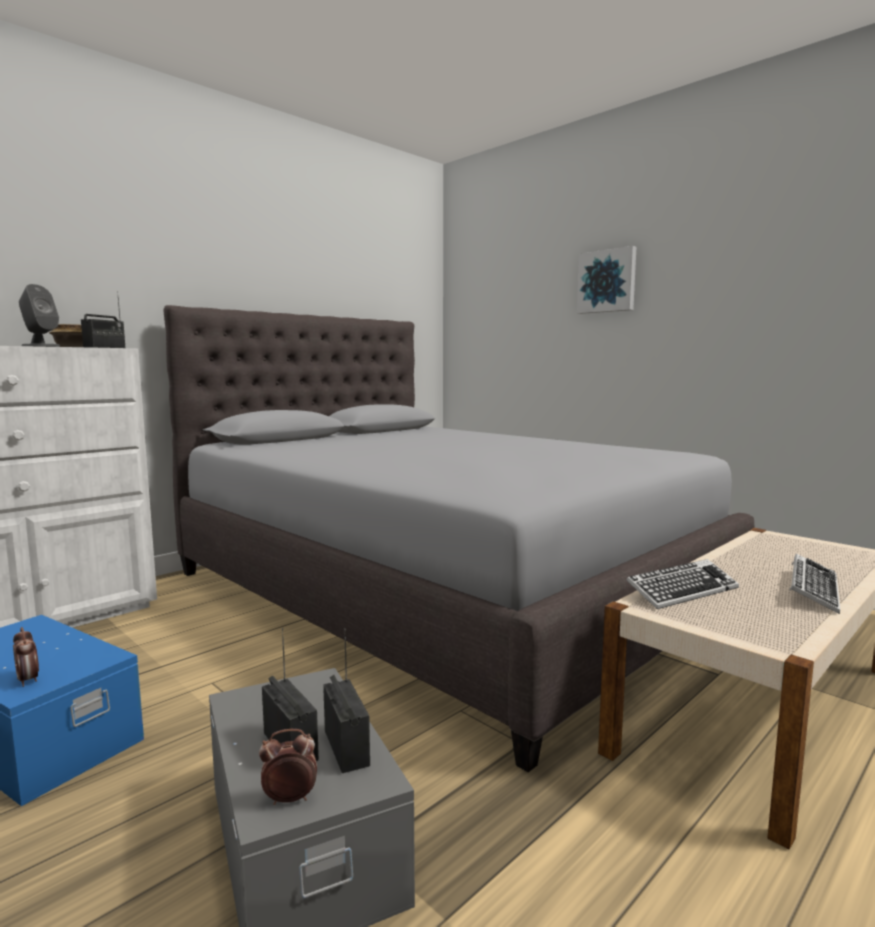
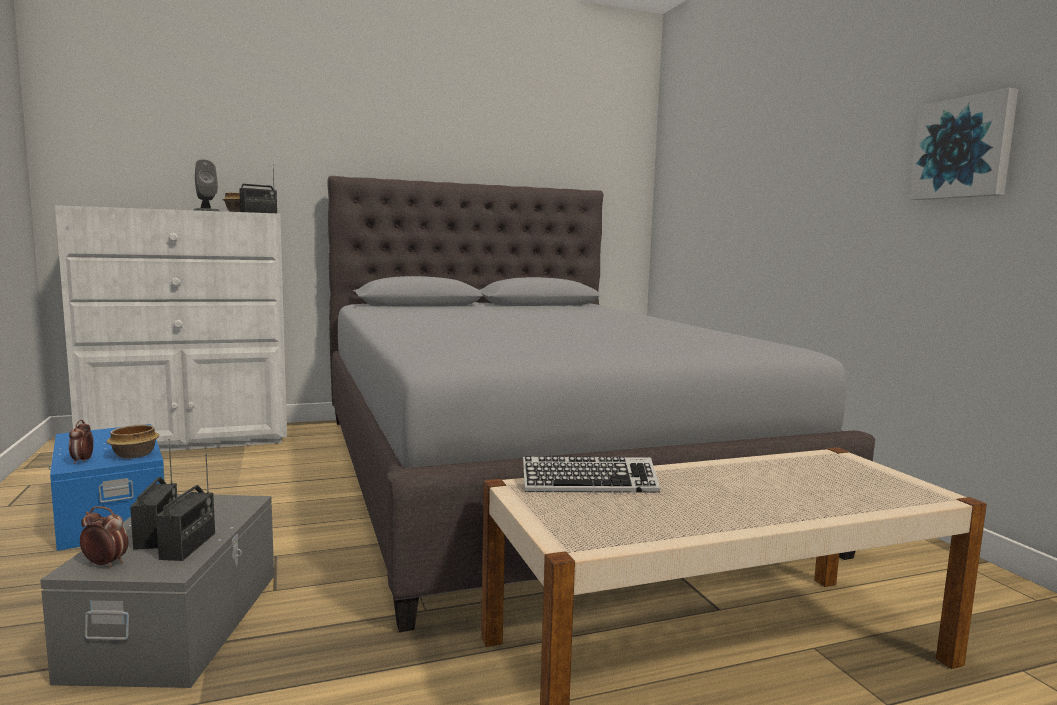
camera: 25 degrees right, 0 degrees up
(90, 657) = (134, 455): none -> bowl
(607, 281) = (796, 138): picture -> picture (964, 148)
(813, 589) = (744, 510): keyboard -> none

